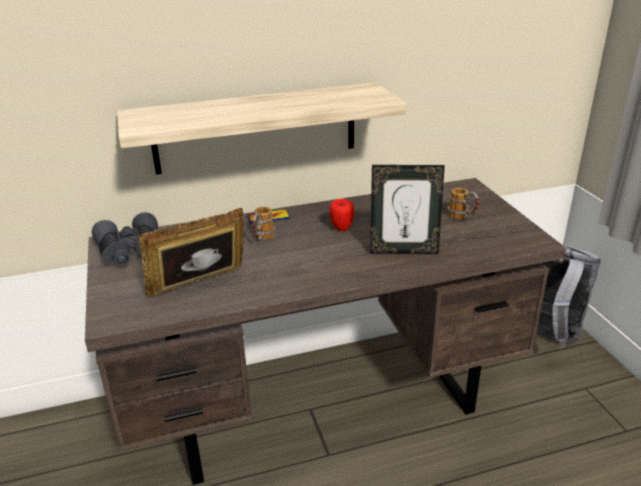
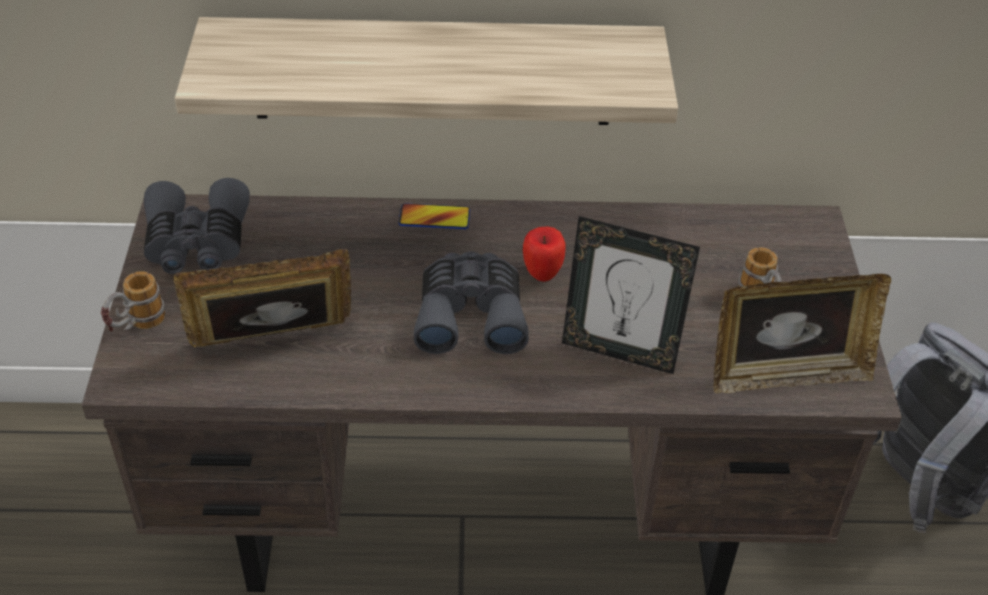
camera: 15 degrees right, 15 degrees up
(261, 240) = (403, 267): mug -> mug (136, 327)
(311, 251) = (470, 314): none -> grey binoculars
(497, 243) = (786, 375): none -> picture frame

